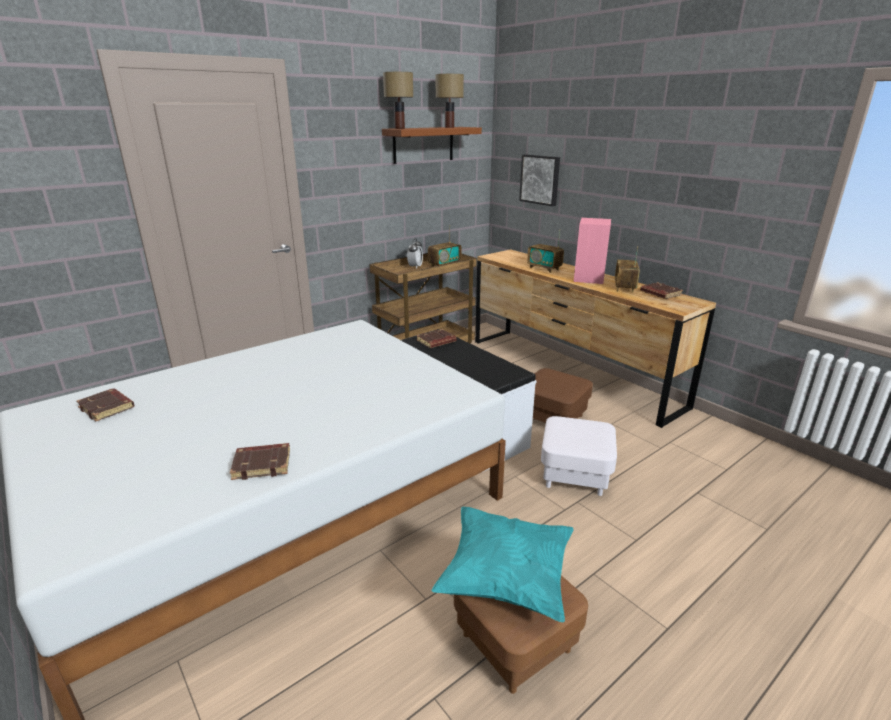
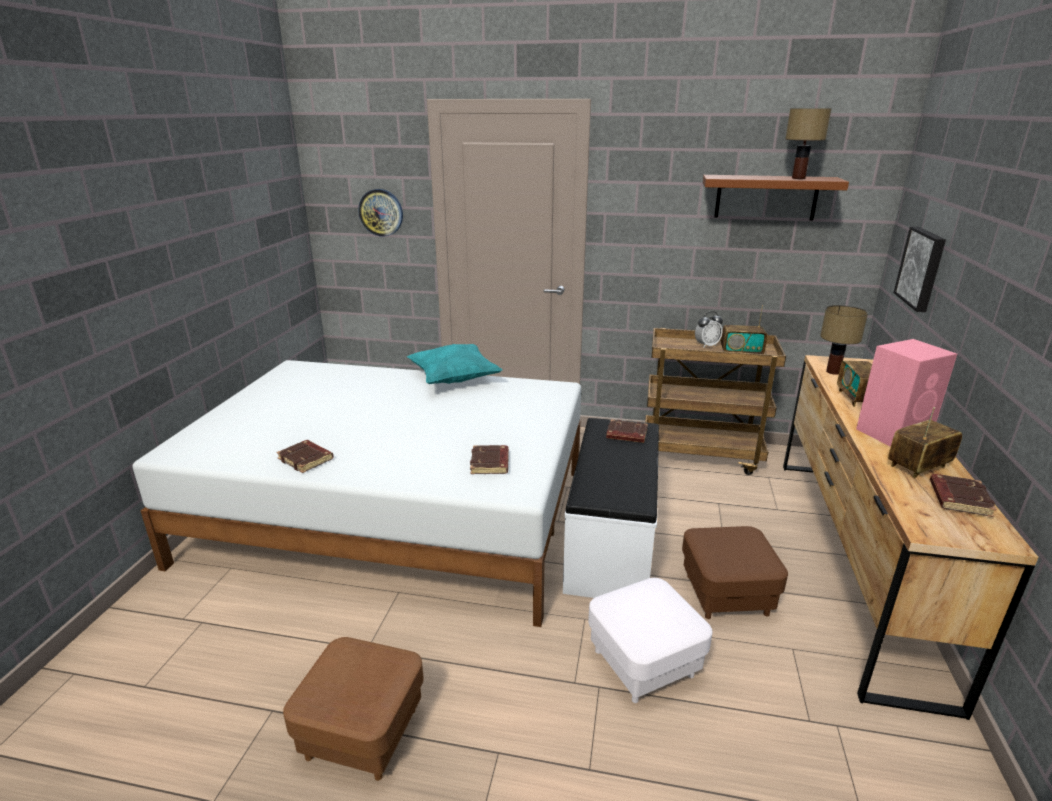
camera: 50 degrees right, 0 degrees up
(52, 194) = (381, 212): none -> wall clock
(108, 408) = (320, 380): brown book -> brown book (490, 463)
(399, 128) = (719, 176): table lamp -> table lamp (832, 372)
(505, 578) = (362, 664): turquoise pillow -> turquoise pillow (454, 379)

